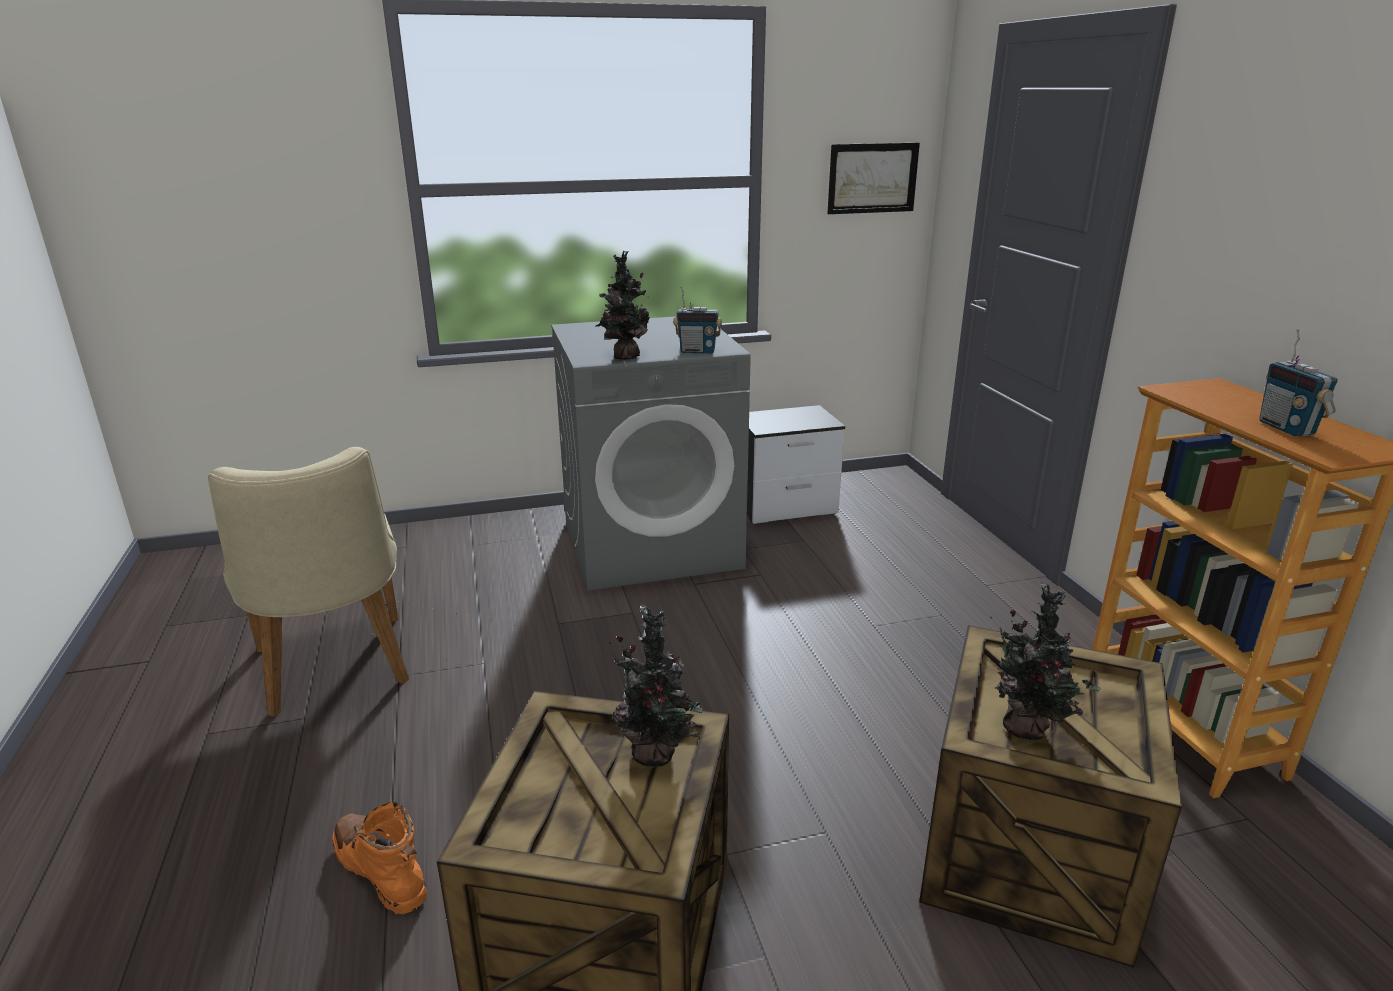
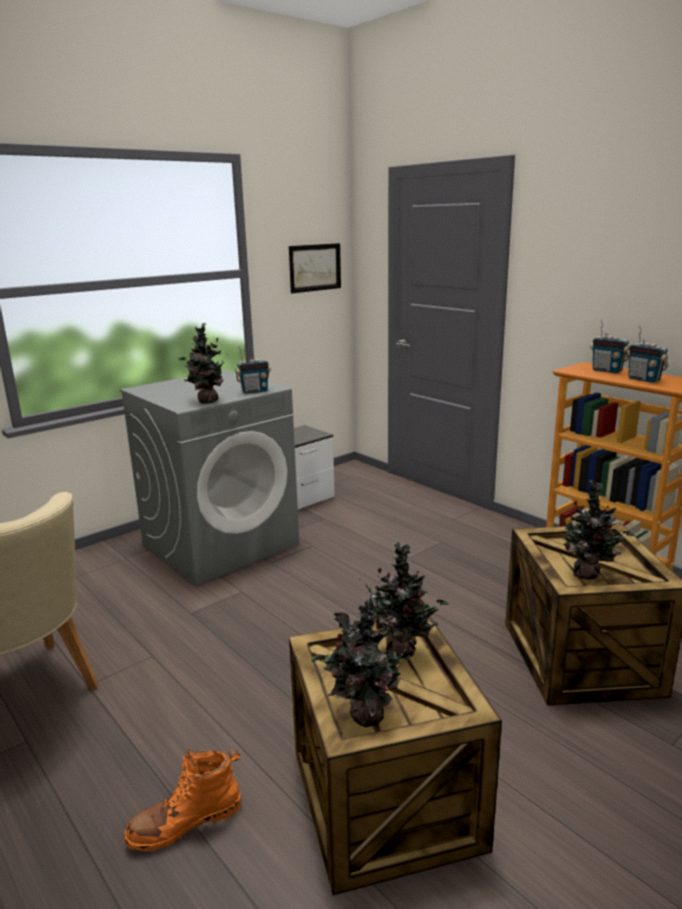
camera: 25 degrees left, 5 degrees down
(381, 870) = (185, 822): orange boot -> orange boot turned 45 degrees counterclockwise
(532, 826) = (364, 717): none -> potted plant
(1239, 401) = (607, 371): none -> radio

